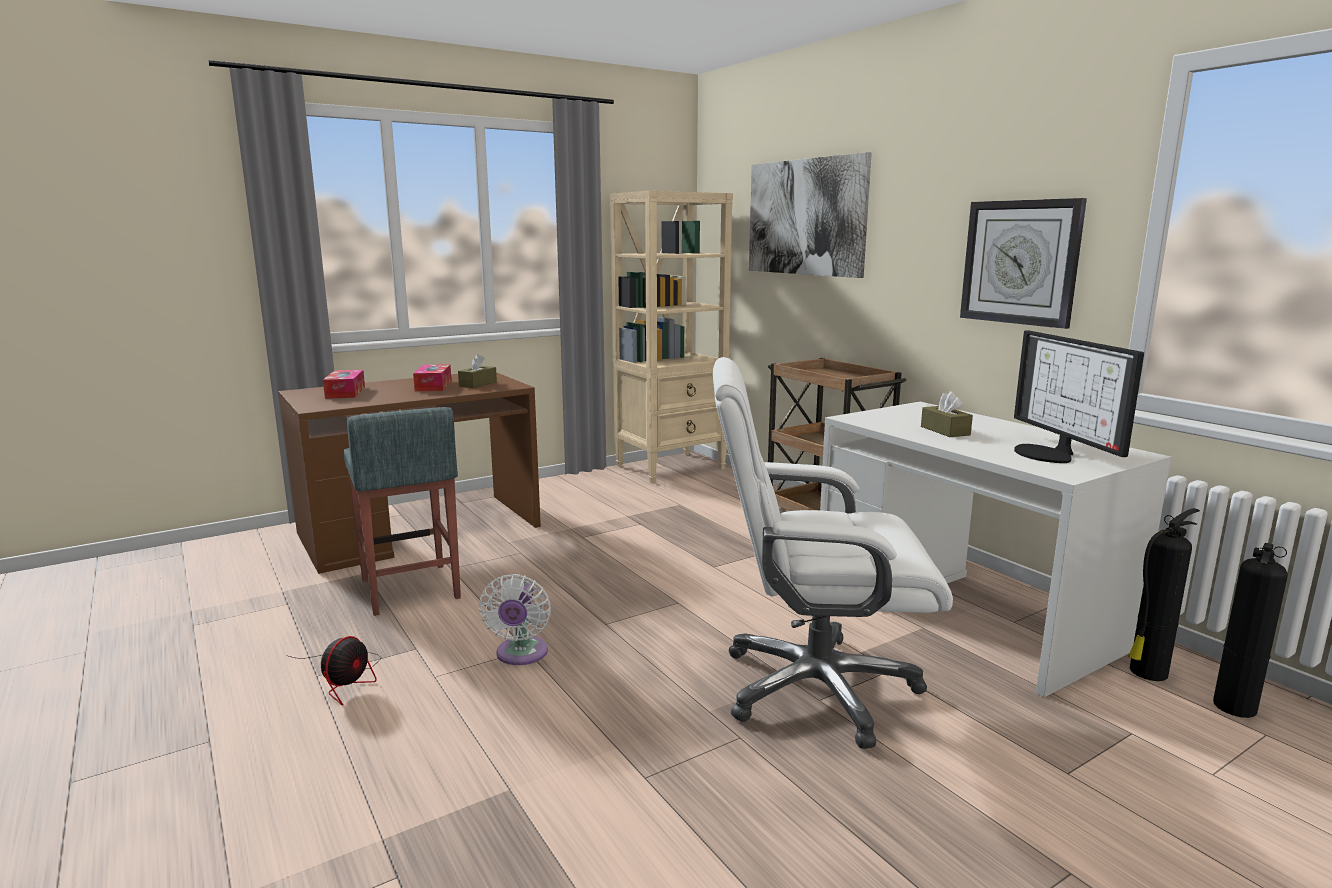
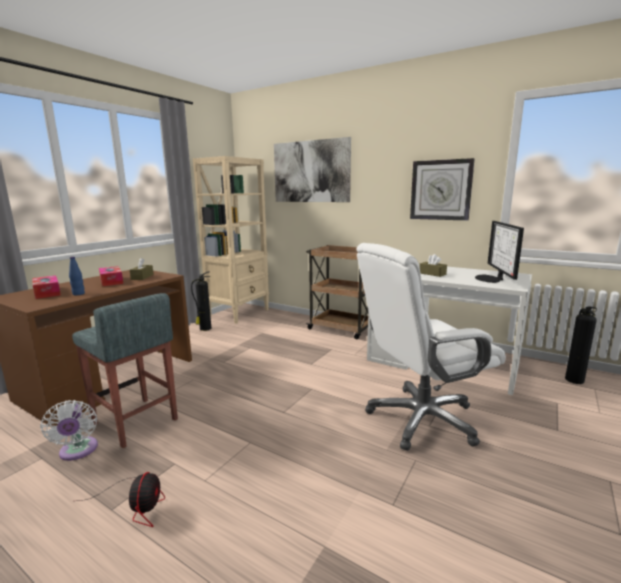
camera: 25 degrees left, 0 degrees up
(376, 398) = (78, 294): none -> blue bottle
(520, 655) = (250, 447): white fan -> white fan (78, 451)
(1049, 454) = (491, 279): monitor -> monitor turned 45 degrees clockwise
(1146, 673) = (533, 373): fire extinguisher -> fire extinguisher (205, 329)

